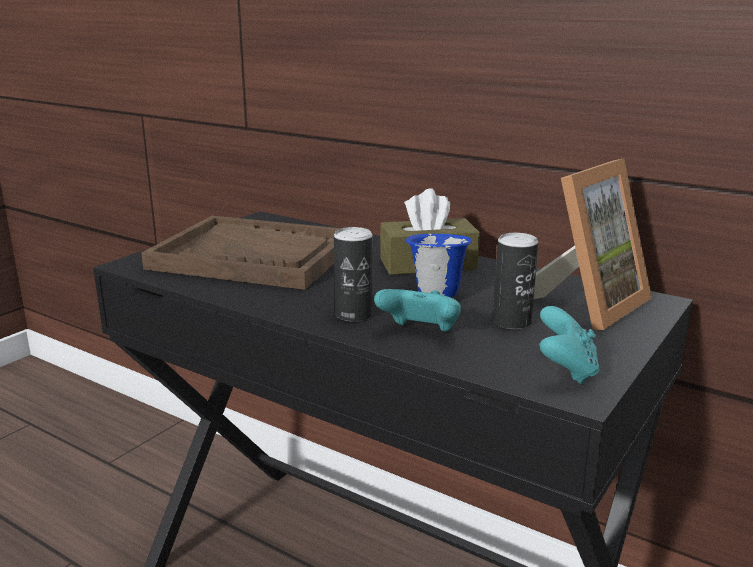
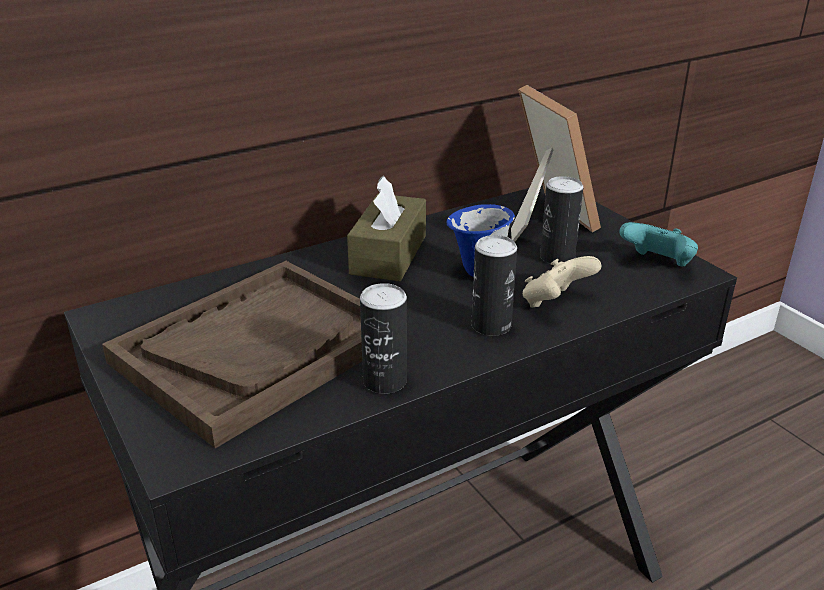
camera: 65 degrees left, 10 degrees up
(244, 295) = (385, 381): none -> can
(420, 333) = (555, 303): turquoise game controller -> beige game controller

